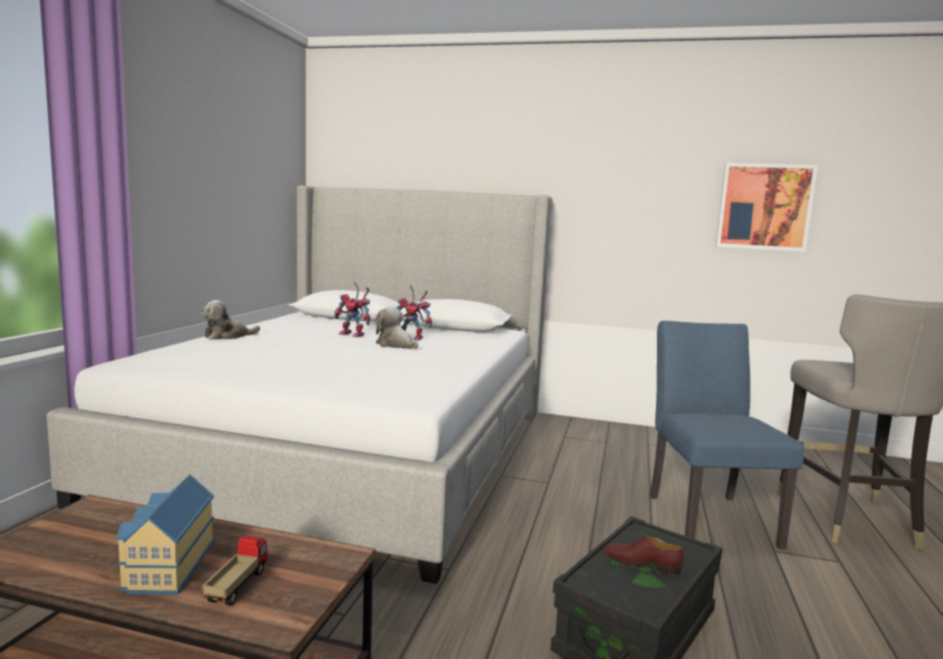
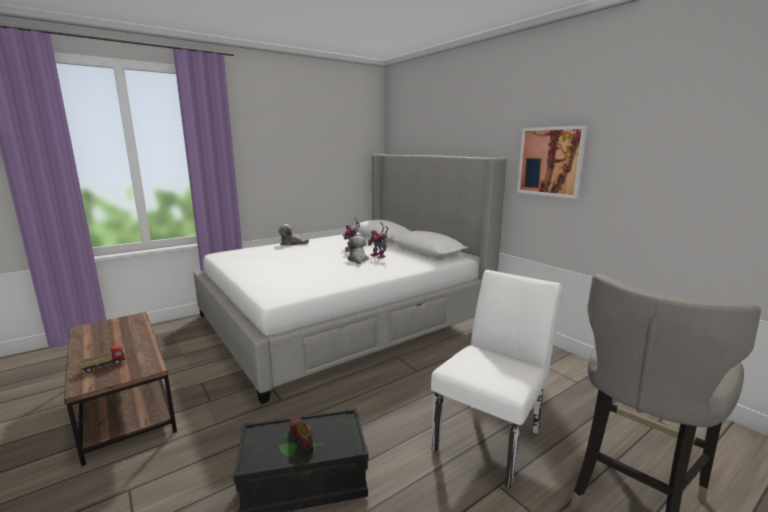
camera: 40 degrees right, 5 degrees up
(166, 566) = (106, 349): toy house -> none
(707, 515) = (492, 436): blue chair -> white chair
(764, 207) = (691, 165): picture -> picture (550, 161)

